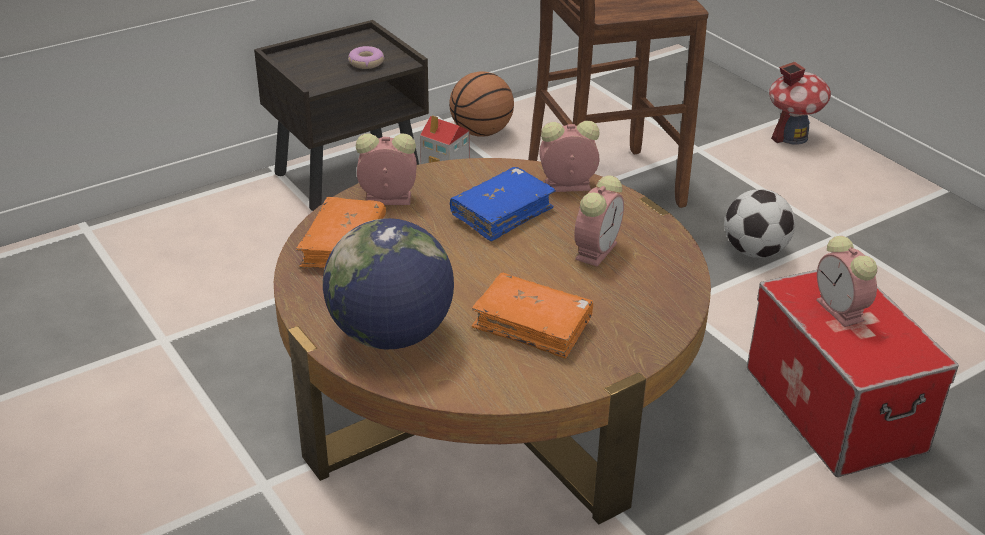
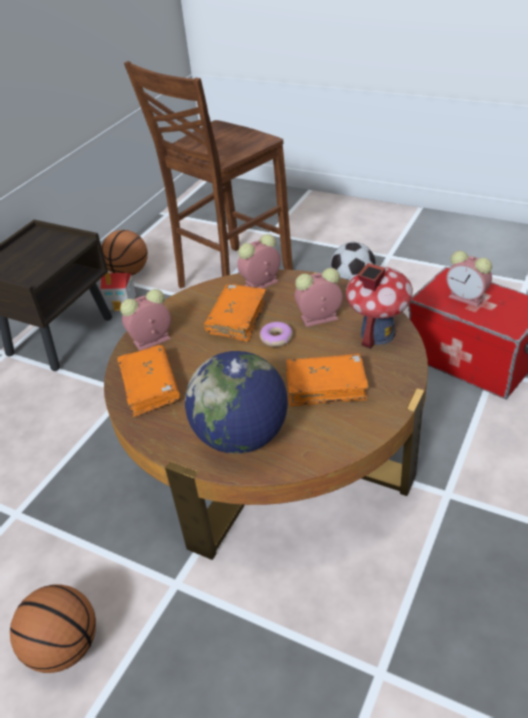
camera: 25 degrees left, 5 degrees up
(112, 488) = (65, 647): none -> basketball
(366, 63) = (54, 251): donut -> donut (276, 338)
(502, 213) = (237, 319): blue book -> orange book
(596, 249) = (318, 319): alarm clock -> alarm clock turned 105 degrees counterclockwise
(791, 136) = (316, 206): toy house -> toy house (377, 334)

